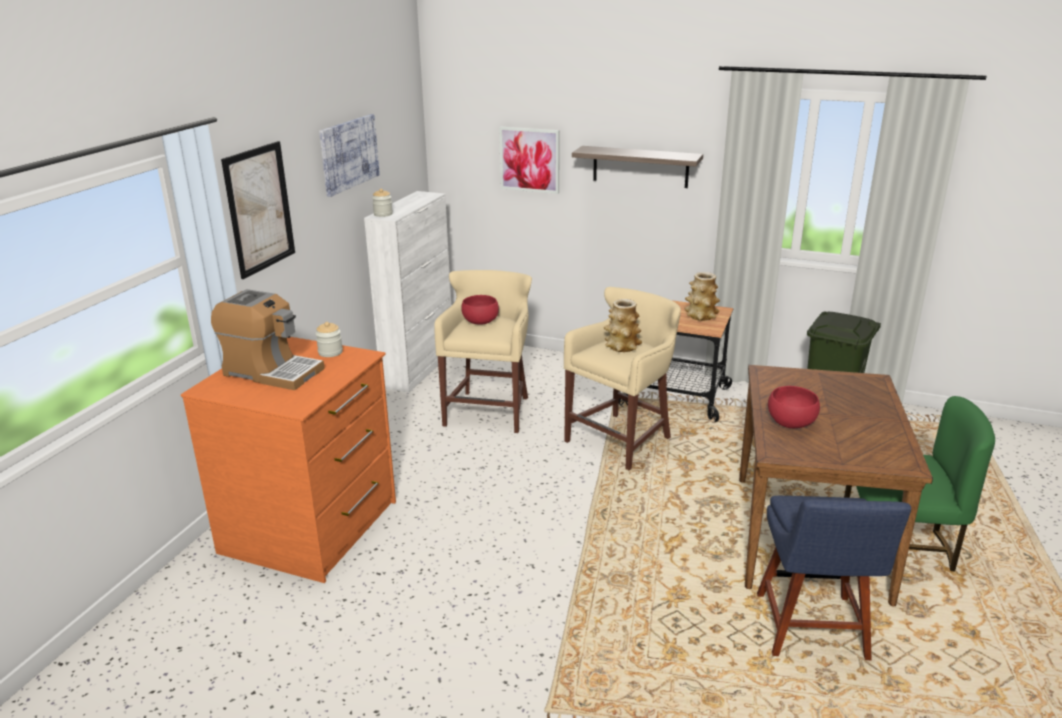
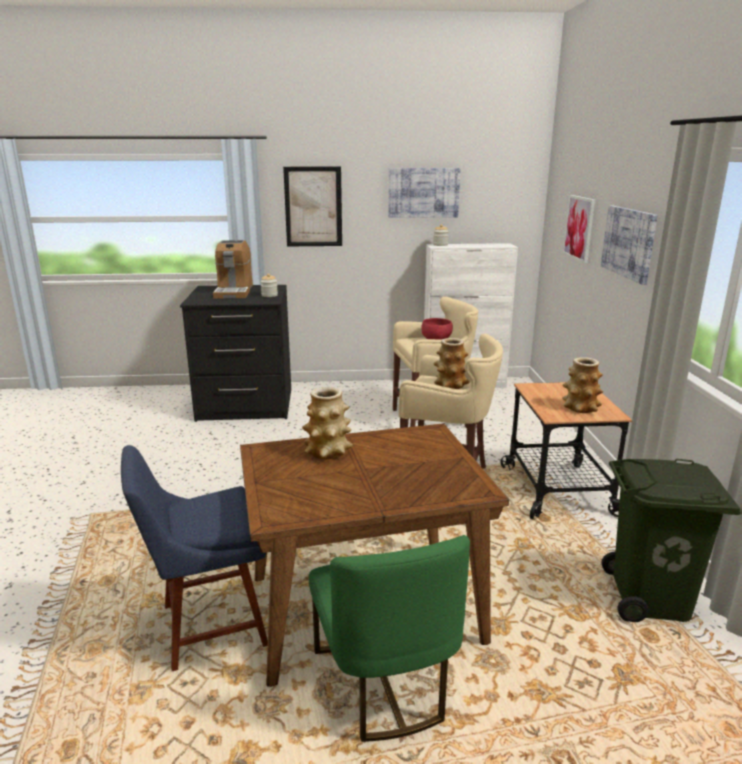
camera: 65 degrees right, 5 degrees down
(312, 527) = (245, 405): orange dresser -> black dresser
(640, 167) = (629, 242): shelf -> picture
(791, 422) = (328, 452): red bowl -> vase

